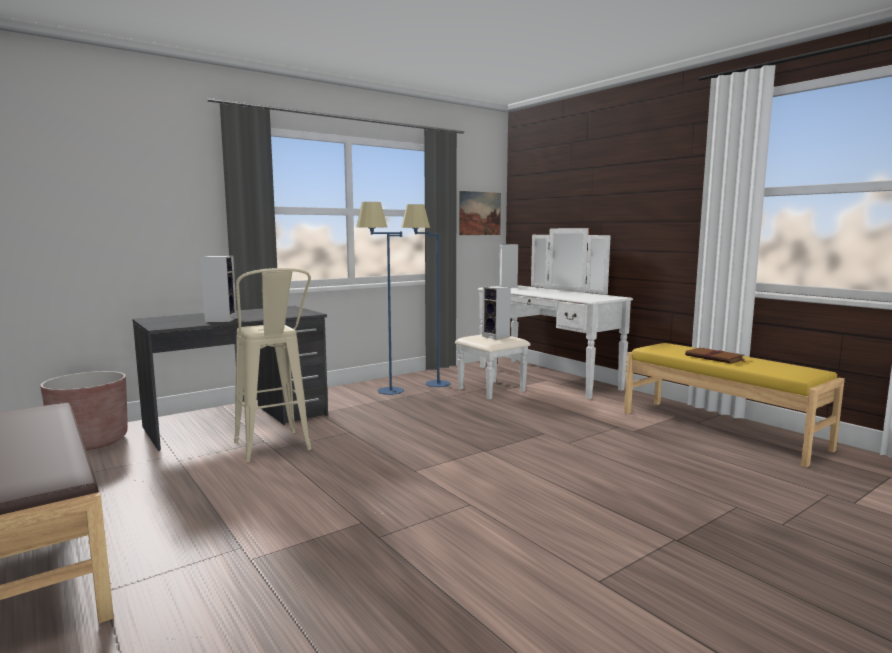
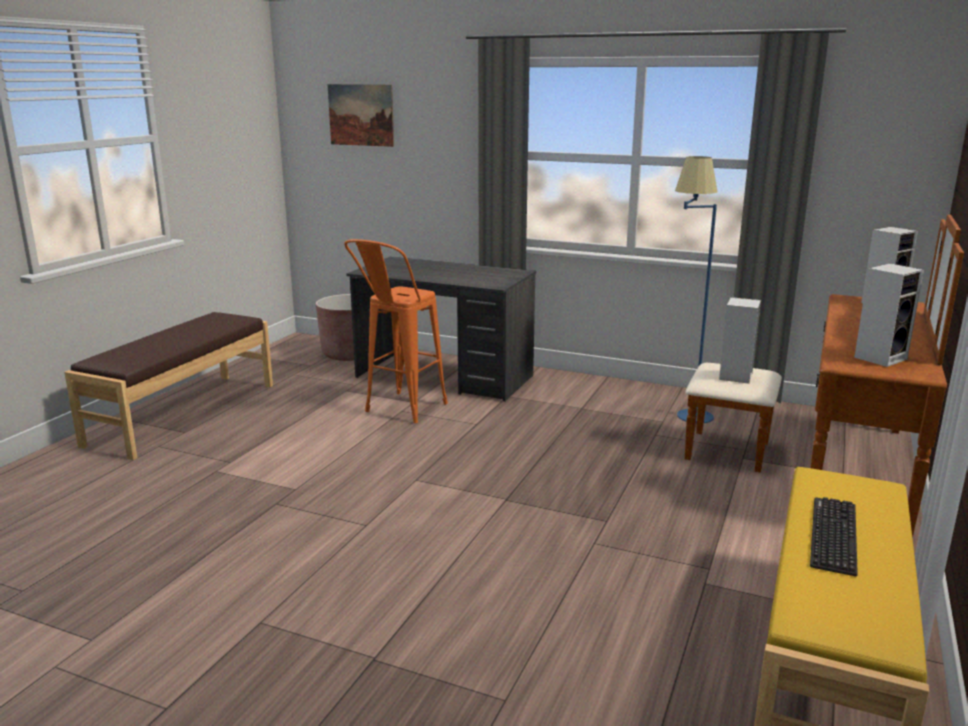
camera: 60 degrees right, 10 degrees up
(221, 319) = (420, 273): speaker -> speaker (880, 357)
(275, 450) = (399, 412): beige stool -> orange stool
(383, 393) = (609, 402): blue floor lamp -> none
(479, 213) = (884, 168): picture -> picture (361, 115)
(535, 380) = (825, 467): white dresser -> brown dresser
(715, 358) = (833, 535): brown book -> keyboard

